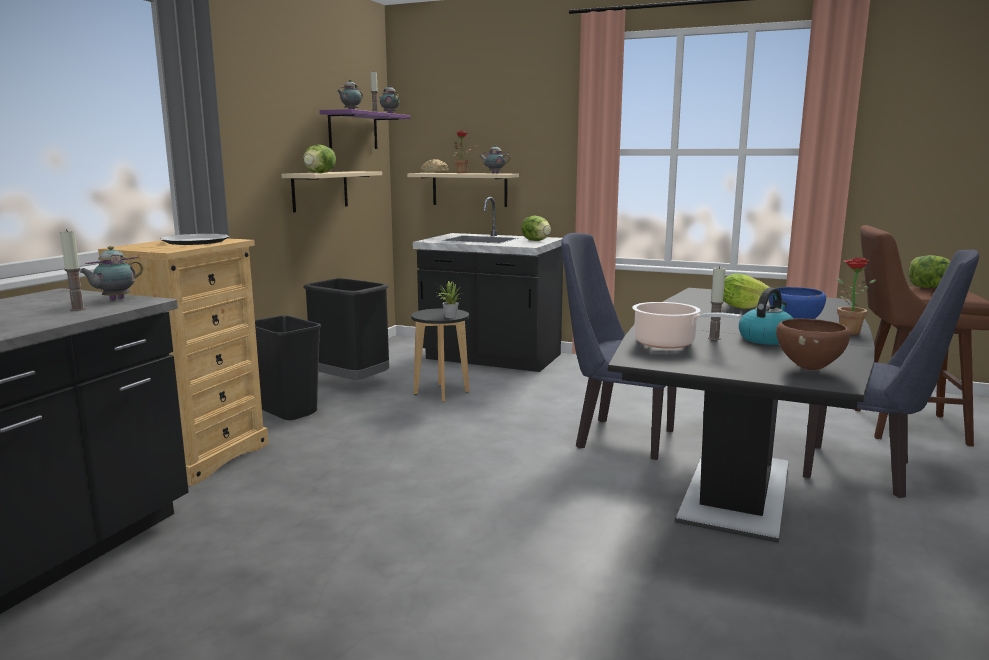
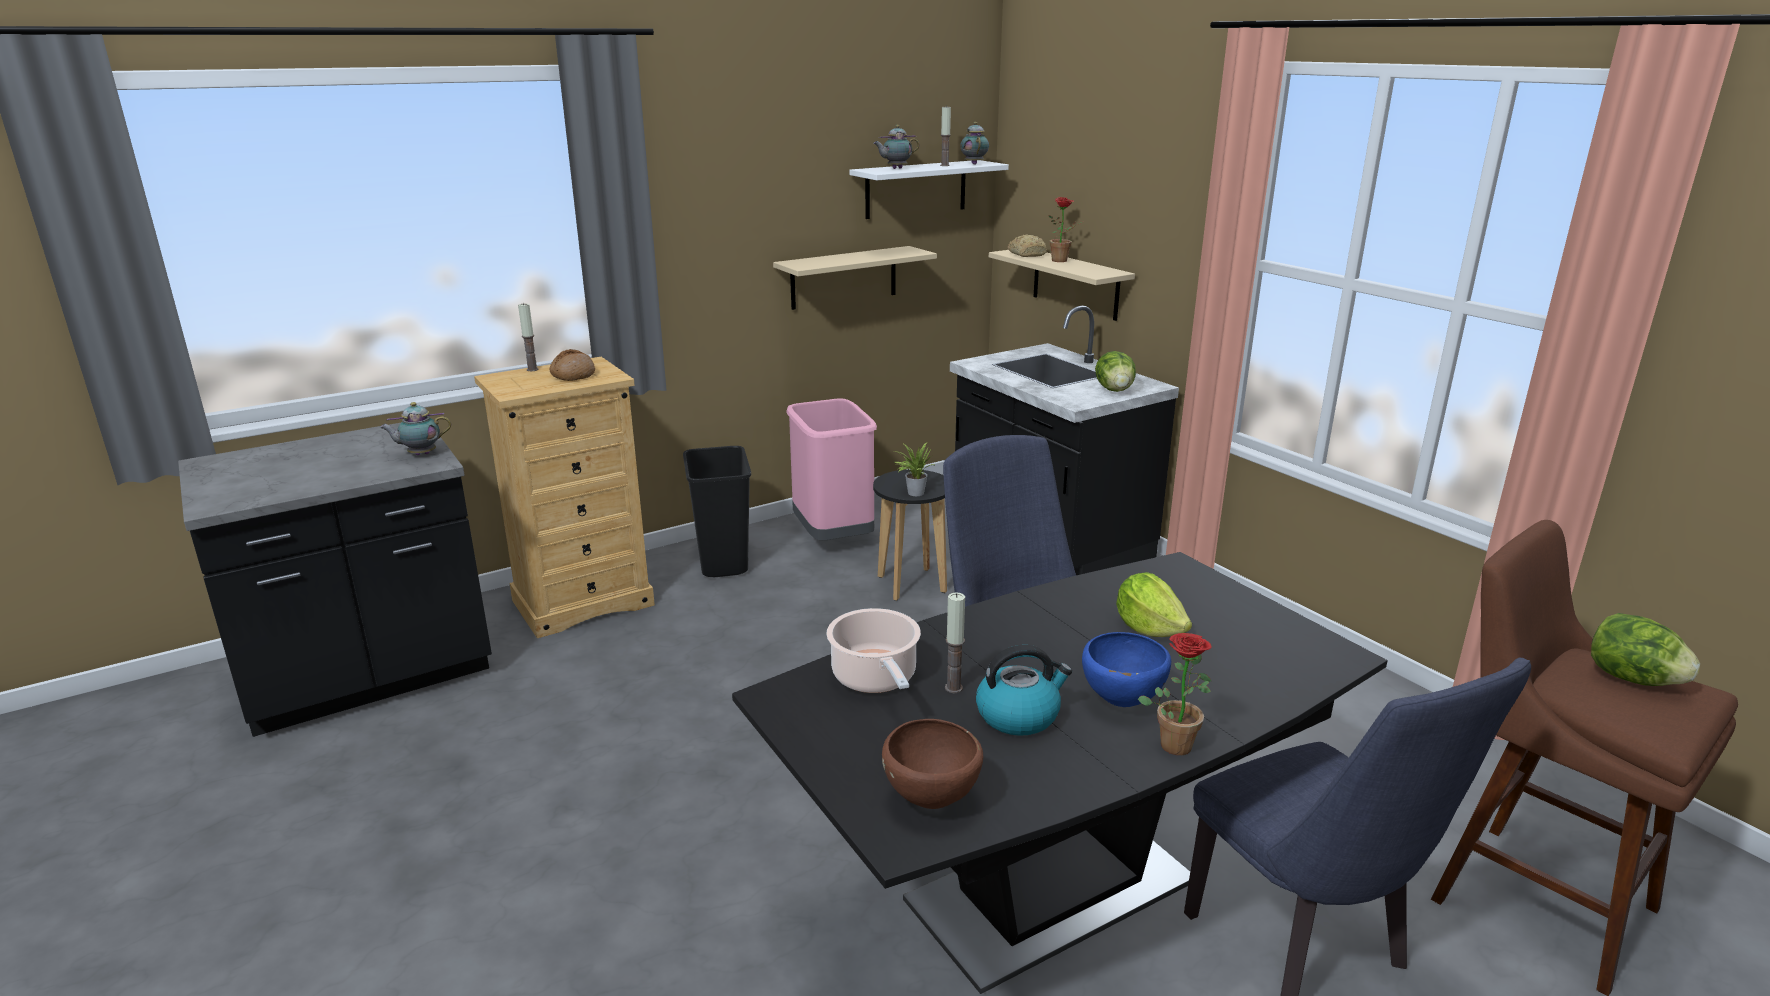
camera: 35 degrees right, 10 degrees up
(77, 309) = (368, 467): candle -> candle (532, 369)
(195, 242) = (573, 375): plate -> bread
(319, 173) = (816, 265): lettuce -> none
(350, 383) = (832, 537): black trash can -> pink trash can
(353, 130) = (916, 189): purple shelf -> white shelf
(494, 173) = (1092, 271): teapot -> none

